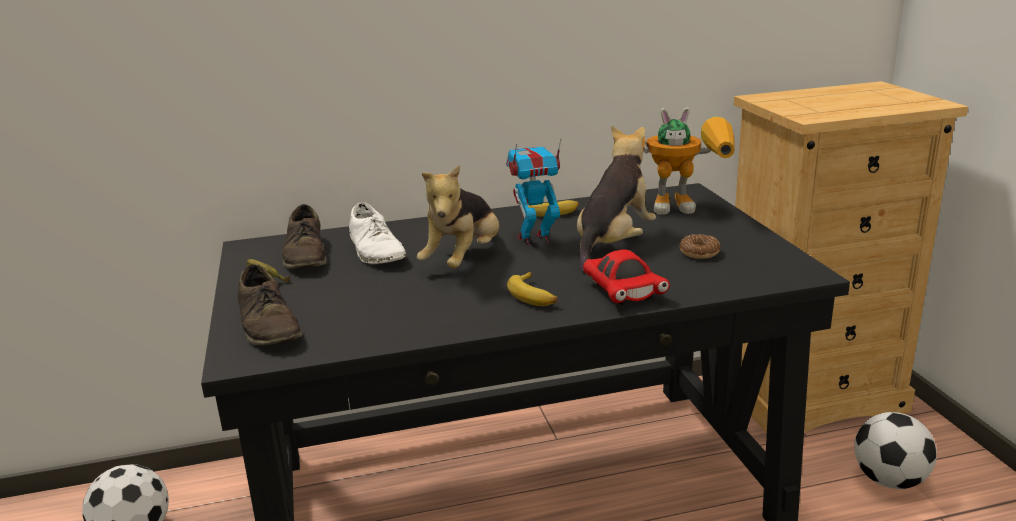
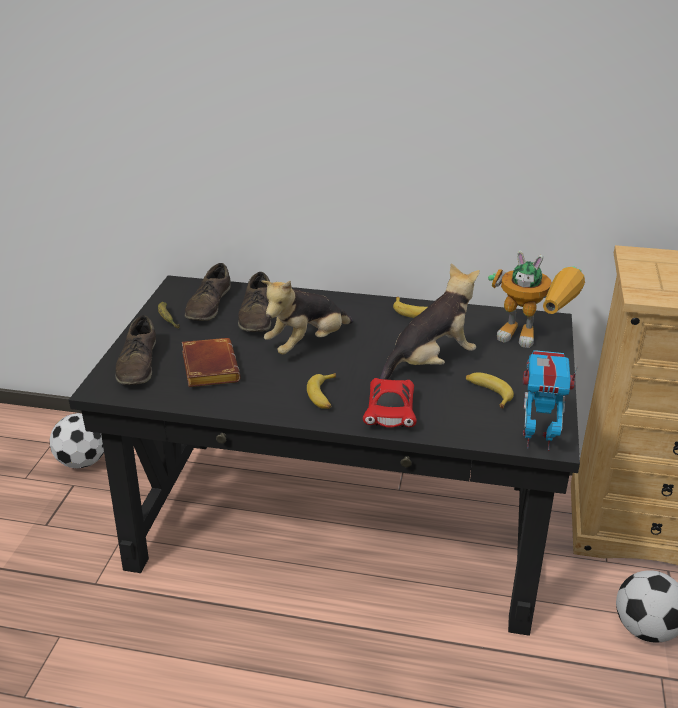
camera: 25 degrees right, 10 degrees up
(366, 306) = (208, 367): none -> brown book
(376, 250) = (257, 315): white shoe -> brown shoe
(534, 239) = (376, 339): toy robot -> toy robot (537, 440)
(699, 253) = (488, 393): donut -> banana

